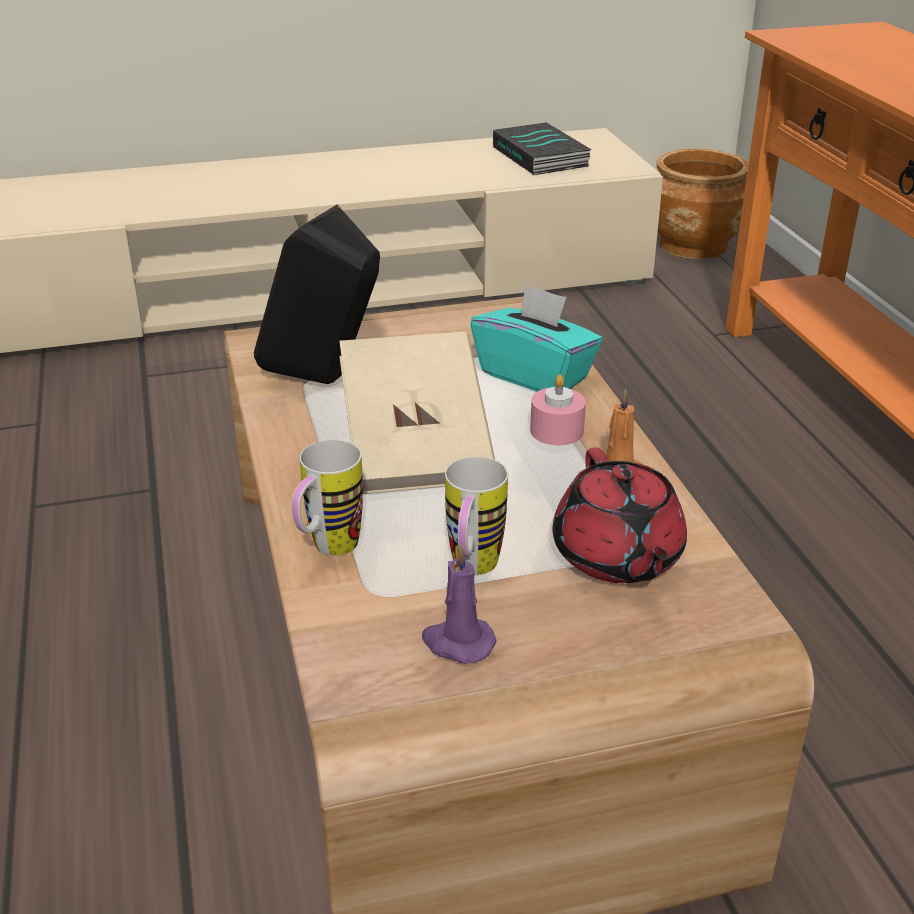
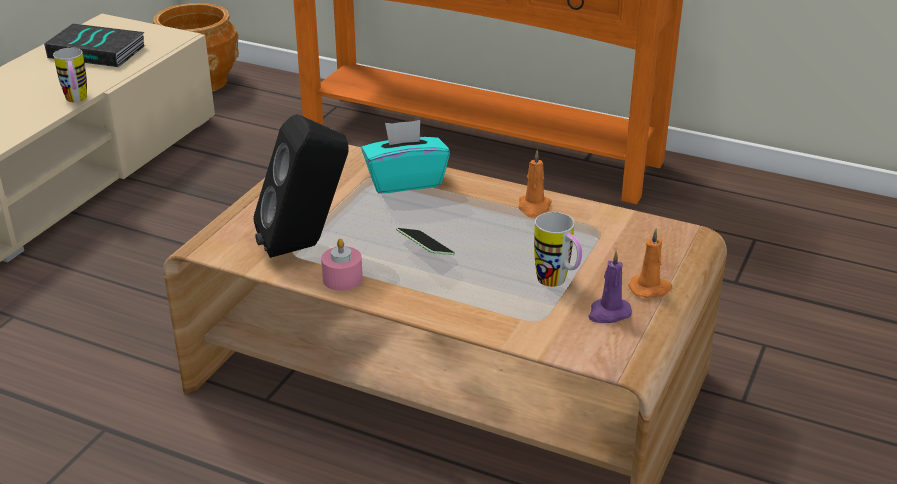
camera: 50 degrees left, 0 degrees up
(327, 550) = (483, 318): mug -> mug (77, 101)
(417, 449) = (425, 249): beige book -> phone
(556, 431) = (469, 202): pink candle -> pink candle (342, 279)
(563, 654) = (650, 289): none -> orange candle
(617, 557) = (598, 239): red teapot -> none

